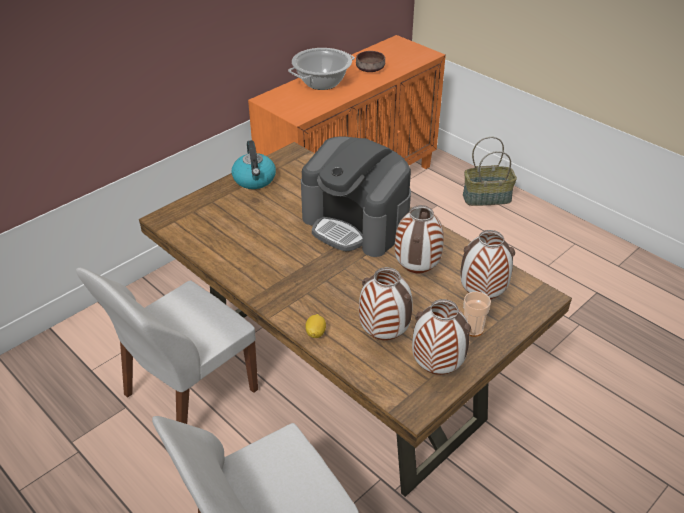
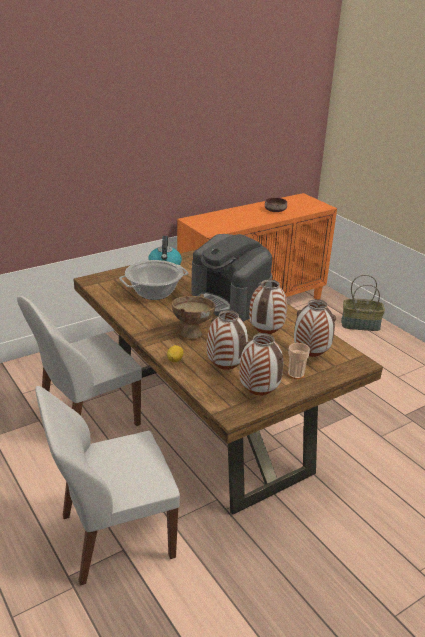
camera: 10 degrees right, 10 degrees down
(322, 82) = (235, 214): cooking pot -> cooking pot (154, 293)
(324, 283) = (193, 332): none -> brown bowl

